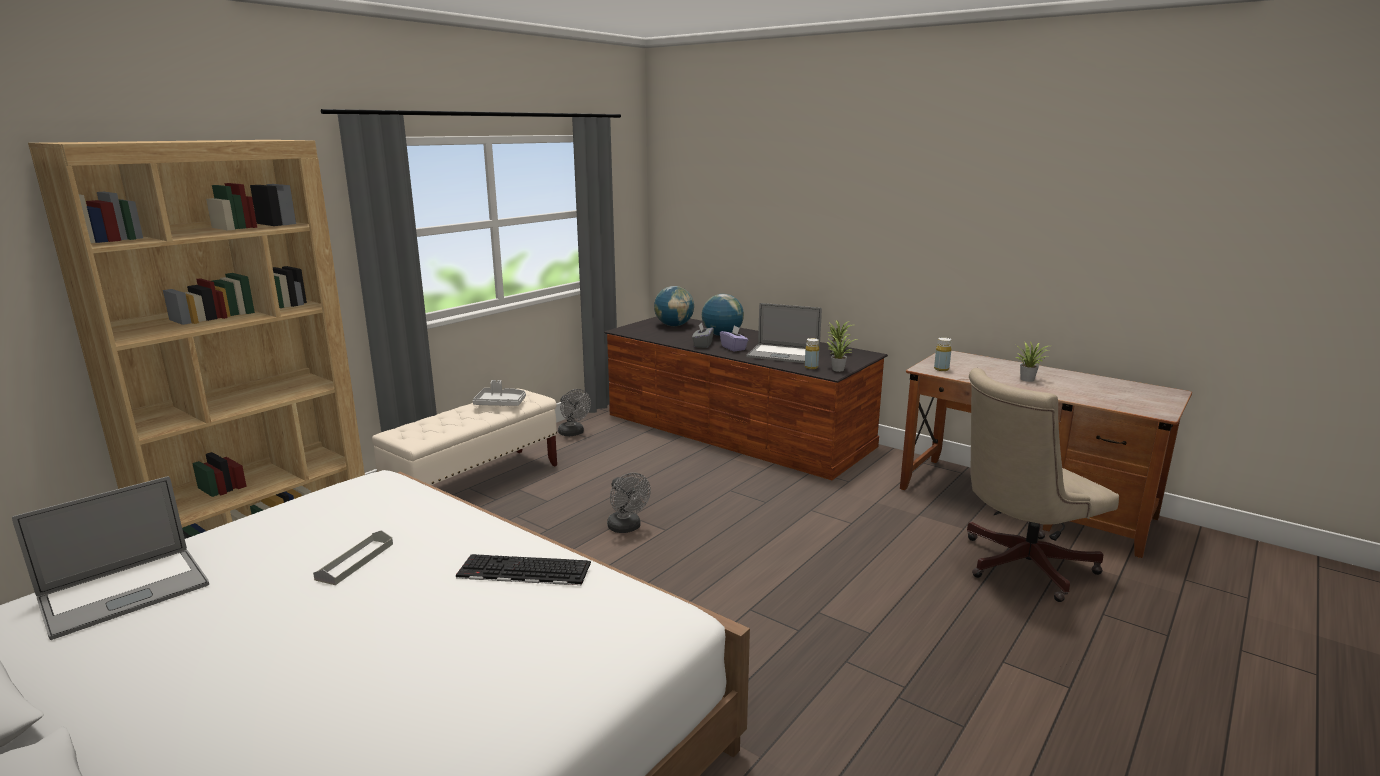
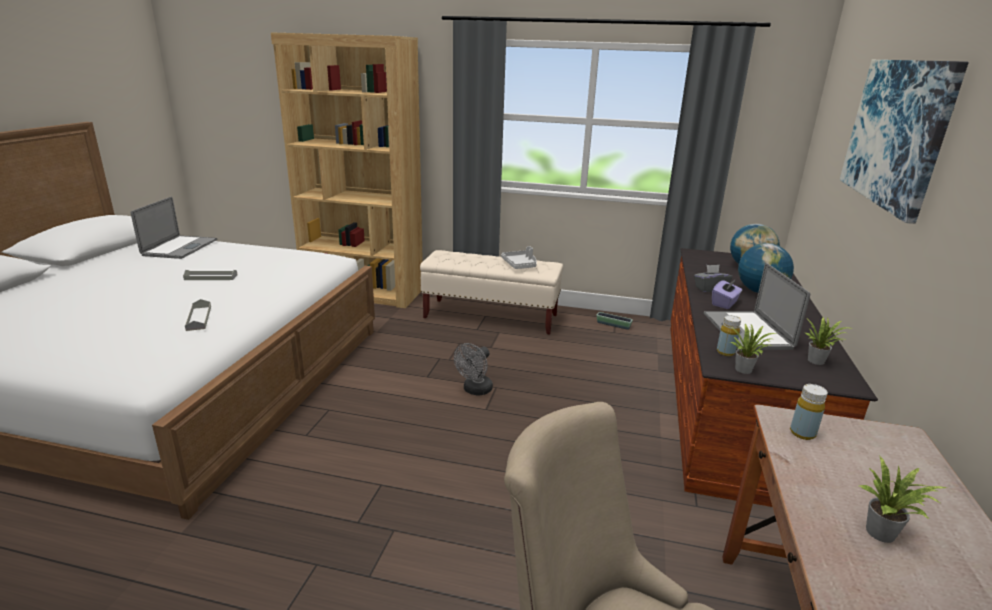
camera: 65 degrees right, 5 degrees up
(125, 592) = (180, 247): laptop -> laptop turned 105 degrees counterclockwise
(522, 571) = (199, 318): keyboard -> grey tray
(573, 433) = (613, 325): grey fan -> planter
(805, 192) = (896, 133): none -> picture

